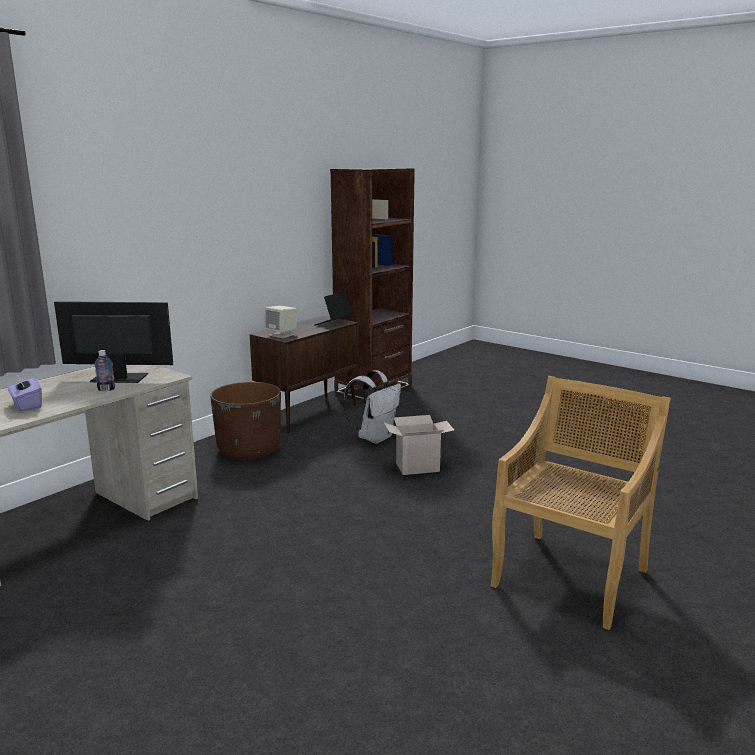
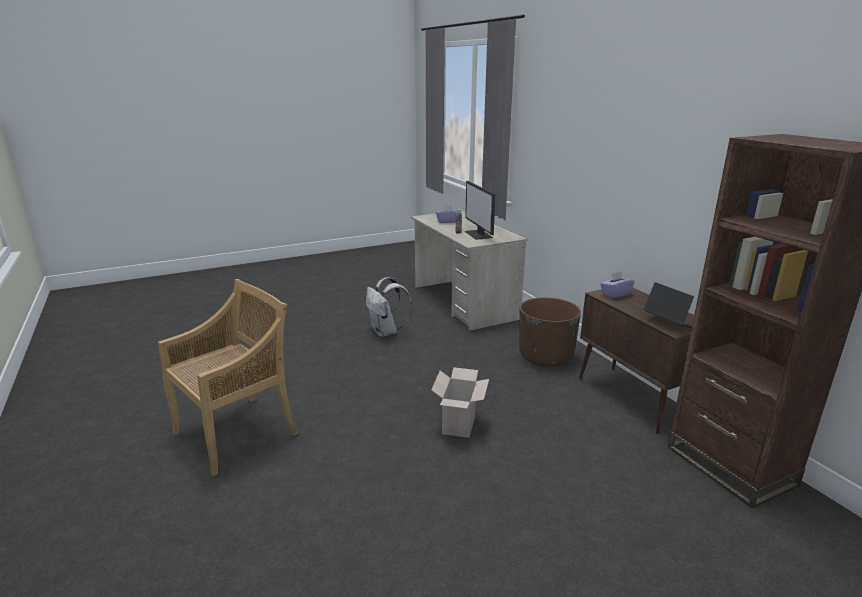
camera: 115 degrees right, 5 degrees up
(118, 378) = (479, 234): monitor -> monitor turned 135 degrees clockwise
(282, 335) = (615, 294): beige speaker -> purple tissue box
(375, 437) = (546, 421): white backpack -> white backpack (386, 332)
(570, 576) = (238, 432): beige chair -> beige chair turned 105 degrees counterclockwise

